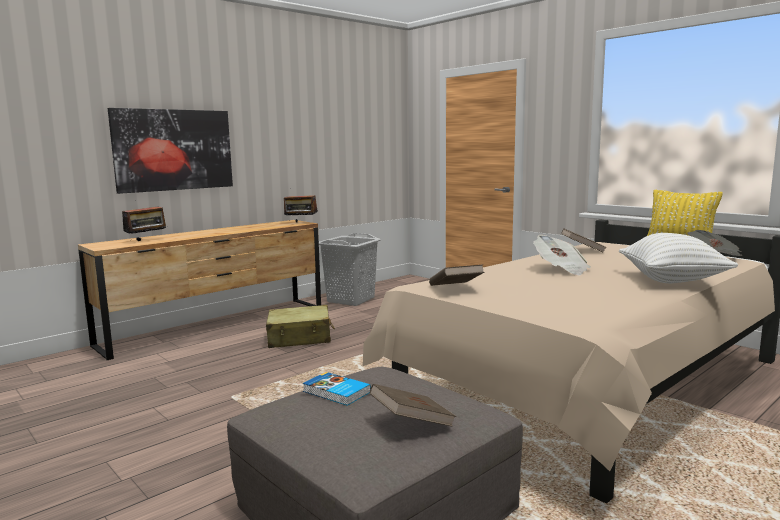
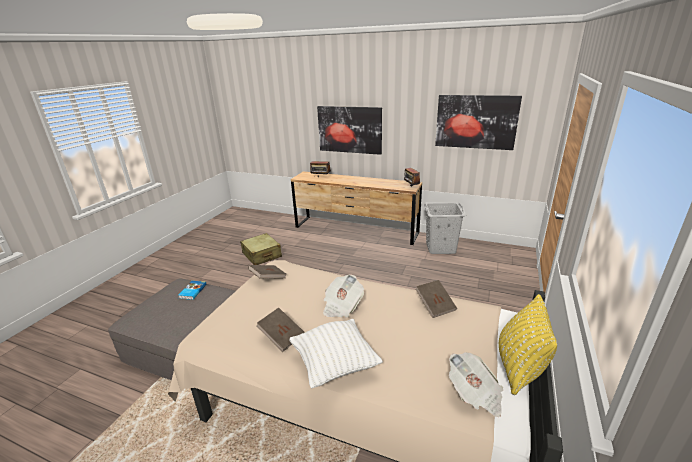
camera: 65 degrees right, 15 degrees up
(300, 338) = (358, 257): beige suitcase -> beige suitcase (261, 255)
(340, 129) = (476, 122): none -> picture
(412, 422) = (162, 319): brown book -> brown book (282, 336)

